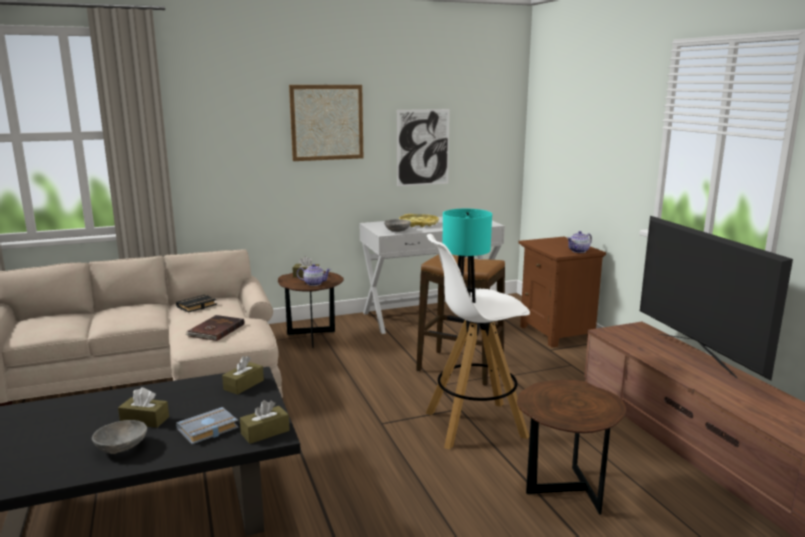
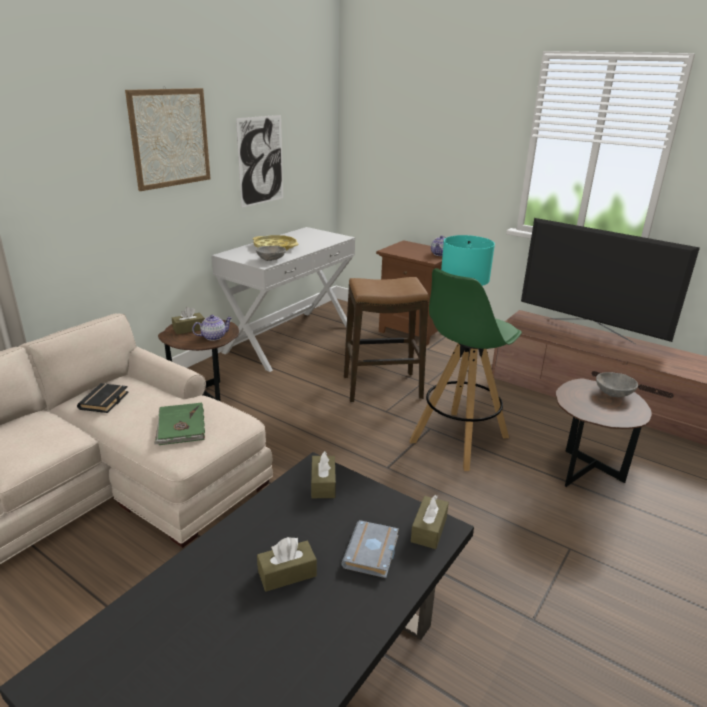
camera: 35 degrees left, 10 degrees up
(122, 448) = (321, 621): grey bowl -> grey bowl (614, 393)
(215, 330) = (180, 426): brown book -> green book
(473, 425) = (458, 440): white stool -> green stool

